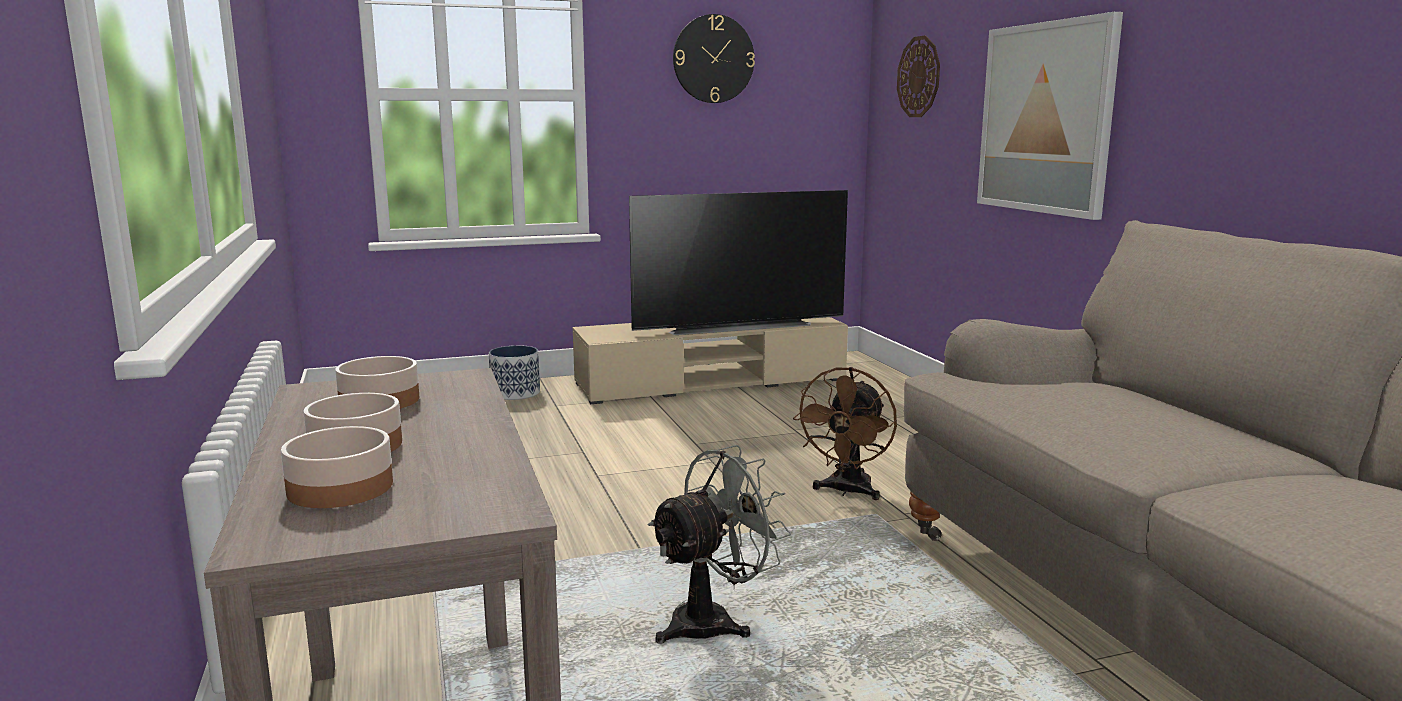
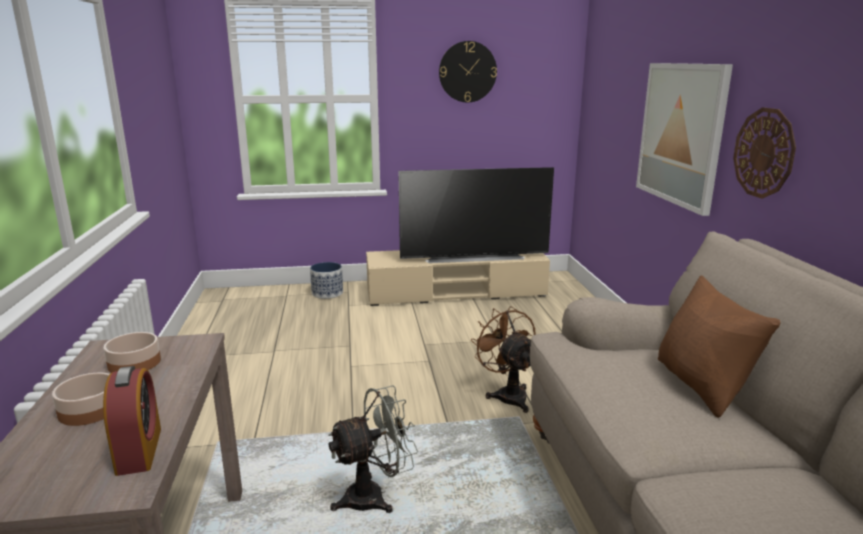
camera: 10 degrees right, 5 degrees up
(342, 487) = (53, 452): bowl -> none
(480, 477) = (139, 450): none -> alarm clock
(846, 491) = (507, 394): brown fan -> brown fan turned 120 degrees clockwise
(919, 77) = (609, 88): wall clock -> wall clock (764, 153)
(1171, 405) = (702, 386): none -> brown pillow

